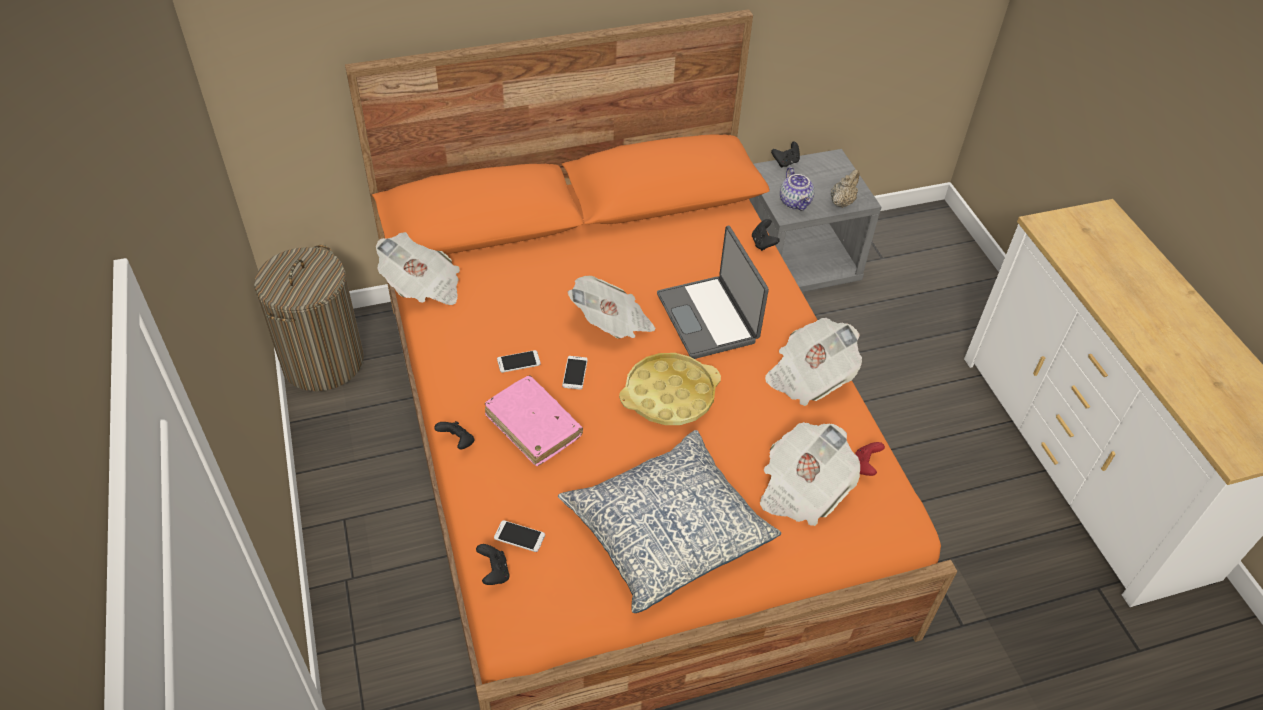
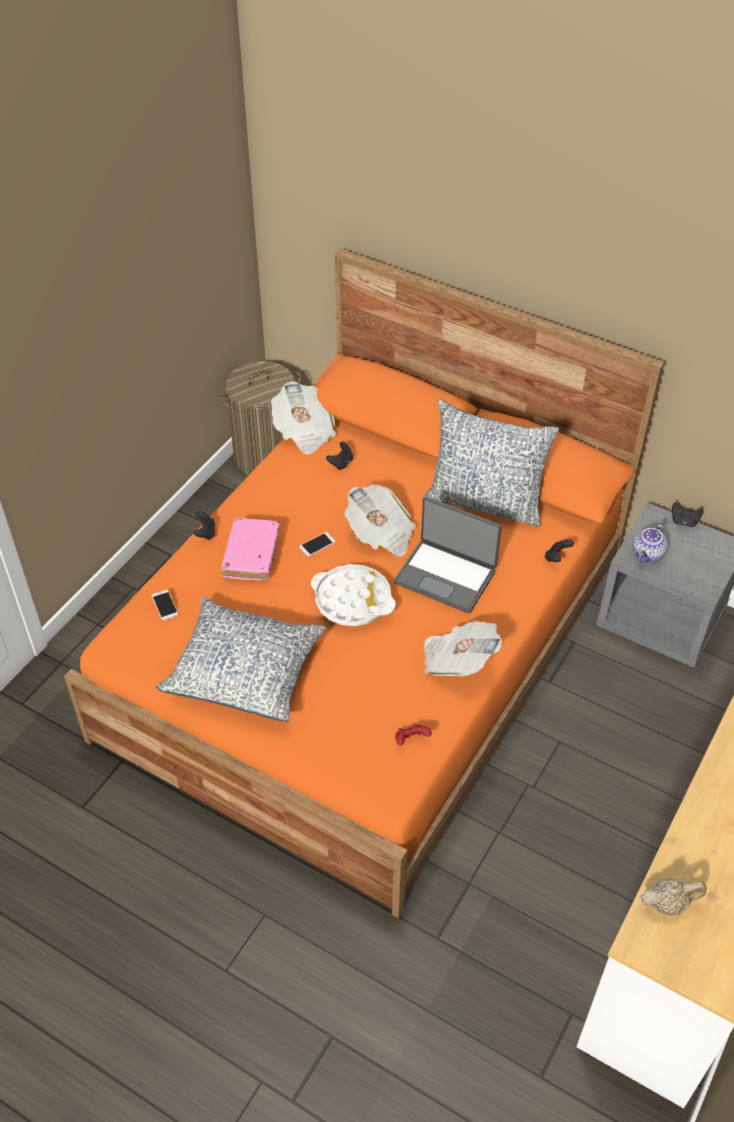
camera: 50 degrees right, 0 degrees up
(494, 572) = (131, 613): black game controller -> black game controller (341, 463)
(518, 362) = (295, 514): phone -> none
(655, 238) = (485, 501): none -> pillow
(669, 395) = (353, 600): yellow tray -> white tray
(709, 318) = (446, 576): laptop -> laptop turned 90 degrees counterclockwise
(802, 489) = (352, 717): newspaper -> none
(842, 202) = (687, 579): beige teapot -> beige teapot (668, 904)

